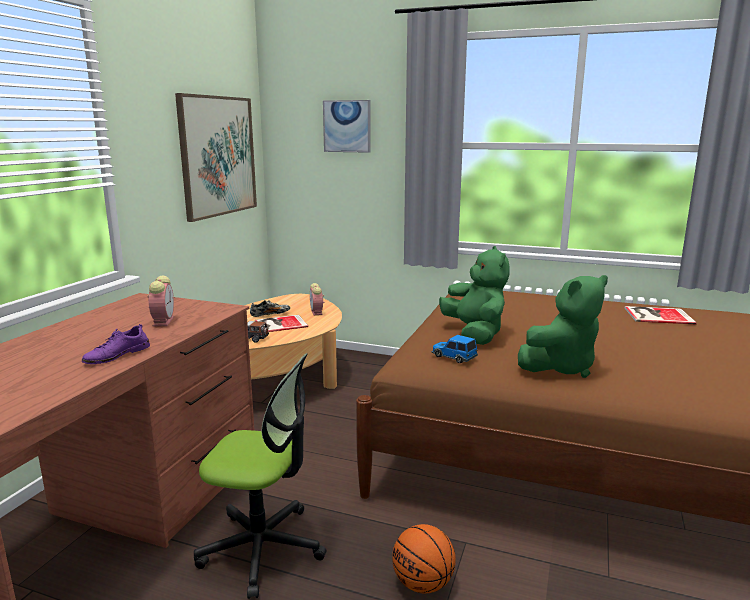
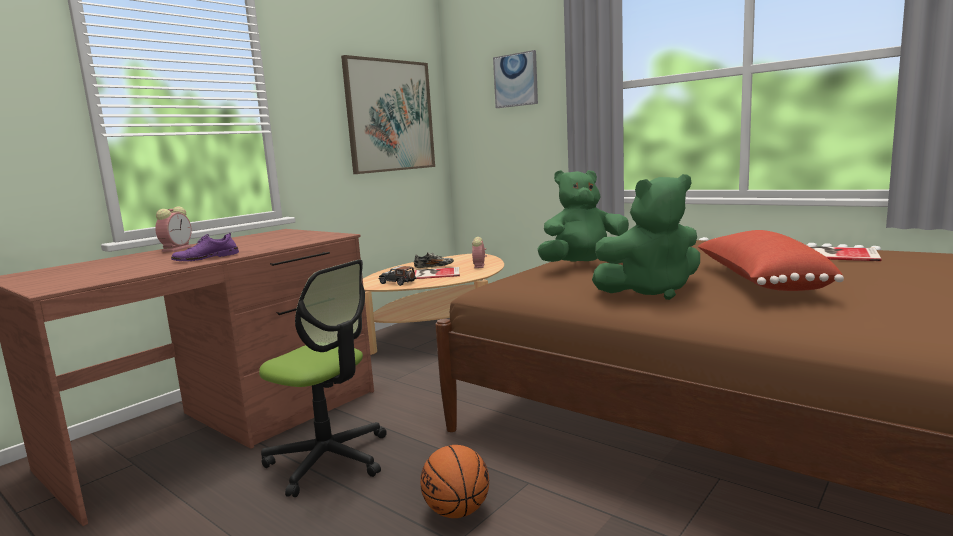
camera: 20 degrees right, 5 degrees down
(163, 321) = (274, 242): alarm clock -> alarm clock (177, 249)
(453, 357) = (538, 281): toy car -> none
(474, 334) = (584, 266): green plush toy -> green plush toy turned 105 degrees counterclockwise
(634, 353) = (759, 281): none -> red pillow

